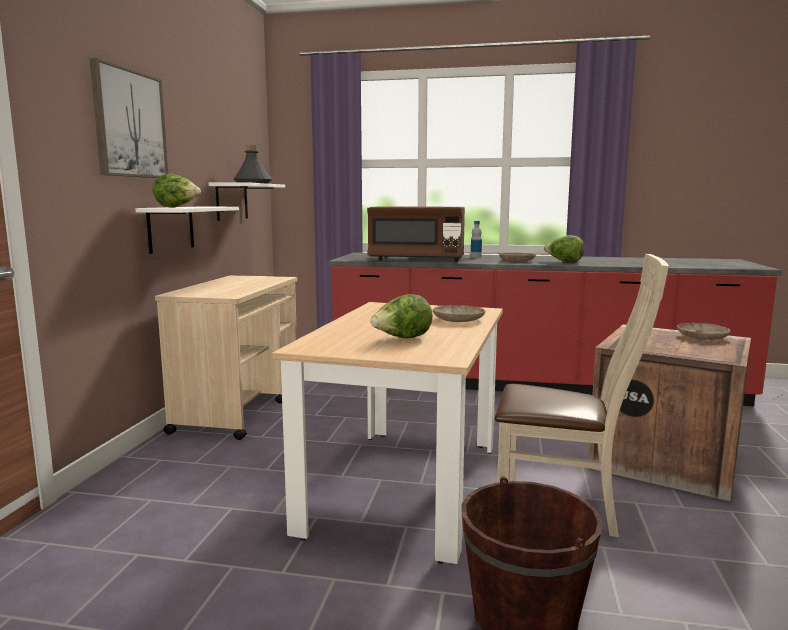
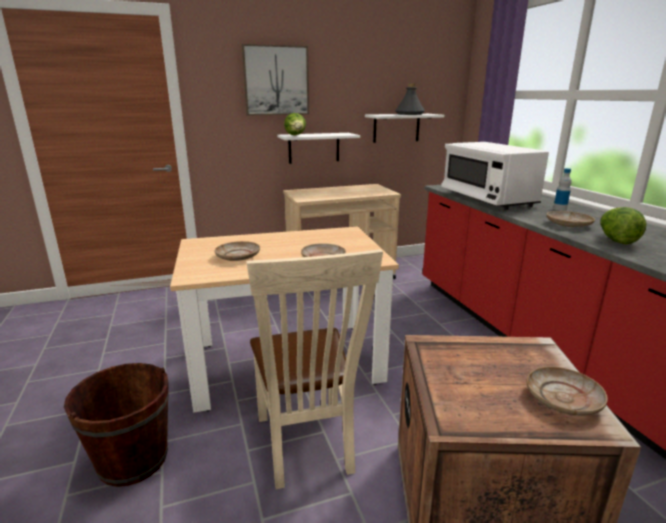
camera: 60 degrees right, 10 degrees up
(402, 339) = (238, 256): lettuce -> beige plate
(417, 259) = (487, 199): brown microwave -> white microwave

